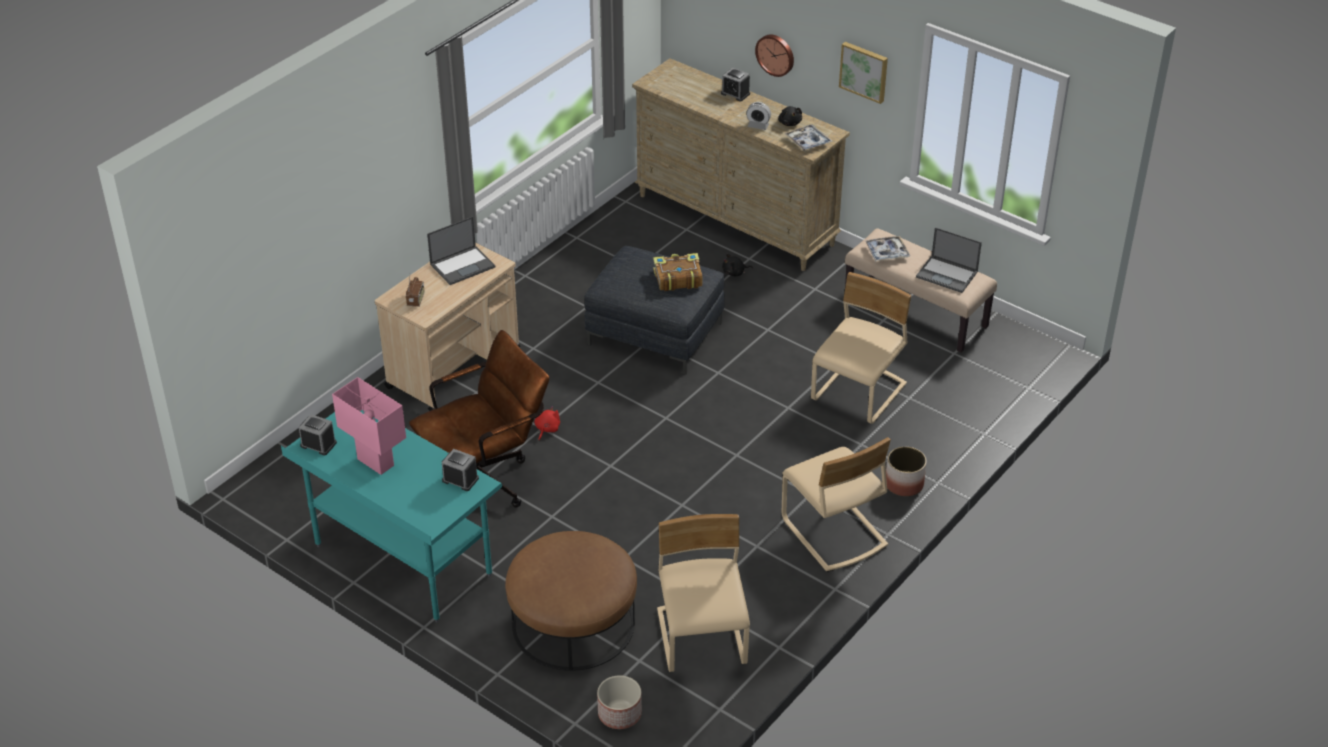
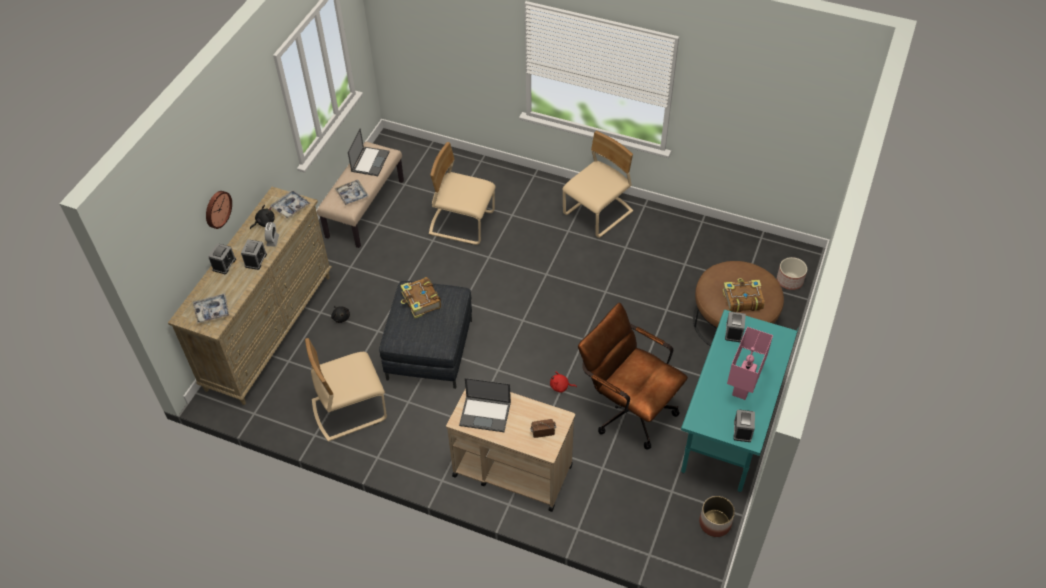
camera: 105 degrees left, 10 degrees up
(463, 265) = (486, 414): laptop -> laptop turned 150 degrees clockwise
(551, 565) = (742, 299): none -> book
(671, 83) = (212, 311): none -> tray
(702, 638) = (713, 256): beige chair -> beige chair (349, 409)
(732, 113) = (255, 260): none -> alarm clock
(864, 71) = (260, 137): picture -> none
(904, 483) = (541, 189): planter -> planter (714, 523)

